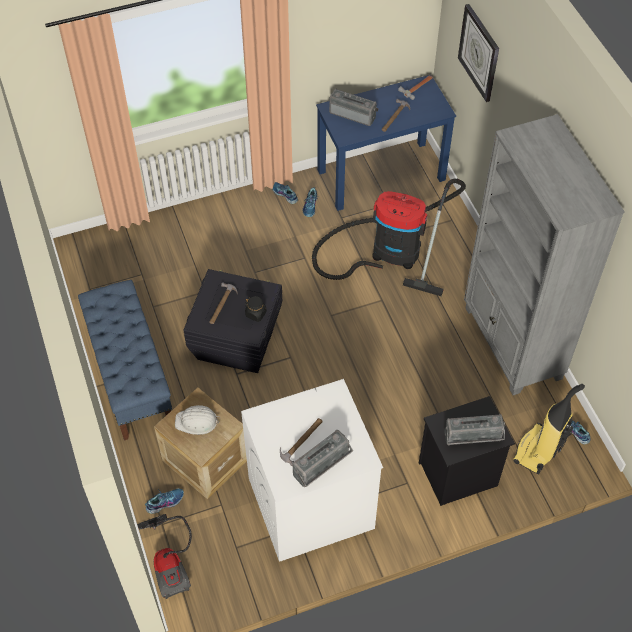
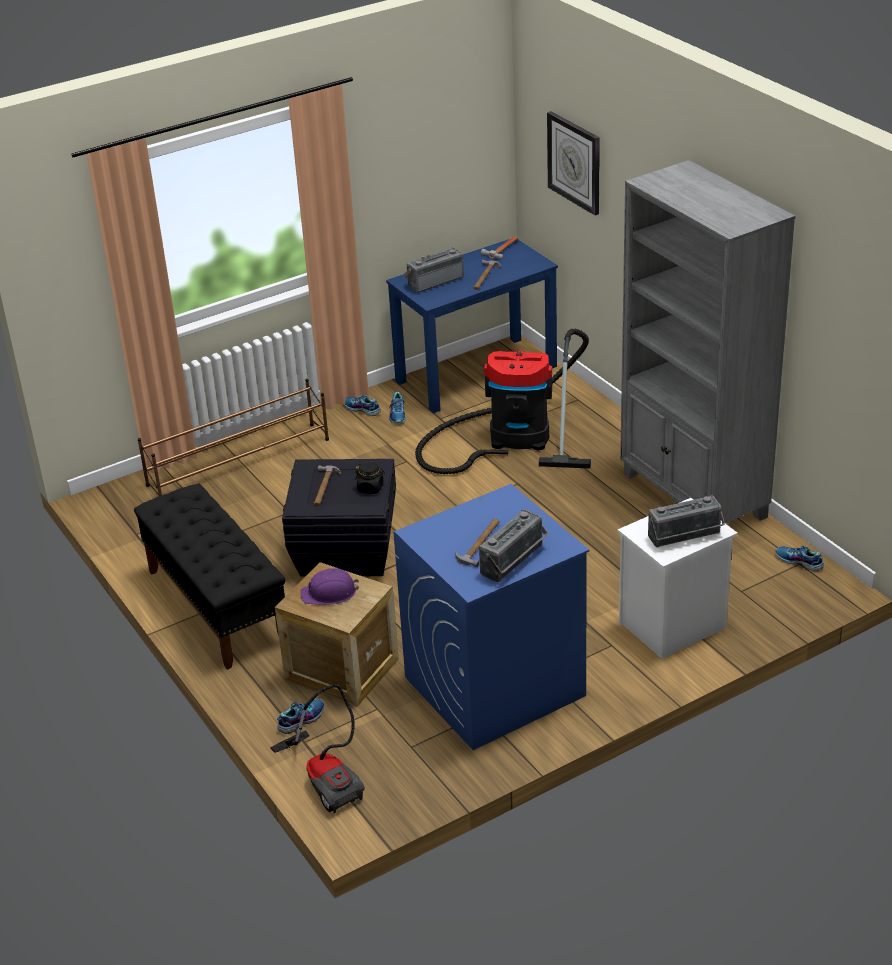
camera: 10 degrees left, 20 degrees down
(131, 375) = (216, 606): blue bench -> black bench
(181, 231) = (240, 462): none -> brown shoe rack
(197, 422) = (329, 593): white hard hat -> purple hard hat
(310, 504) = (494, 687): white washing machine -> blue washing machine
(353, 114) = (434, 281): radio -> radio turned 45 degrees counterclockwise
(457, 475) = (672, 627): black nightstand -> white nightstand
(538, 451) = (763, 587): vacuum cleaner -> none

